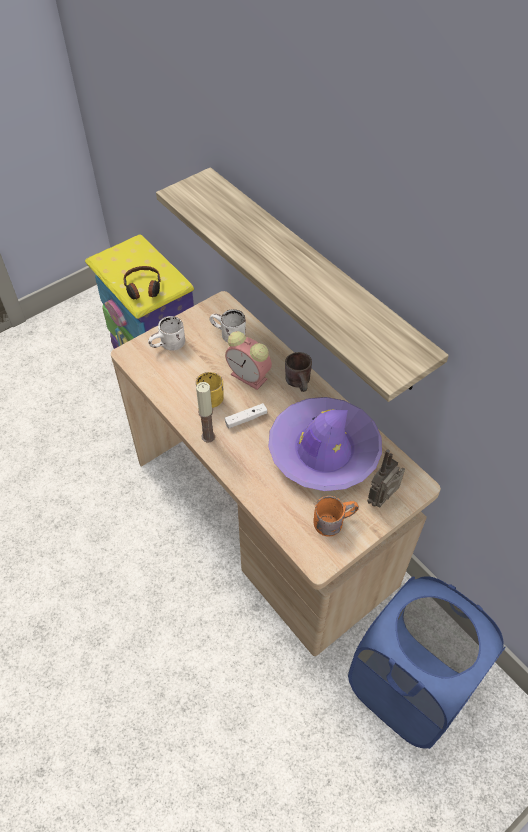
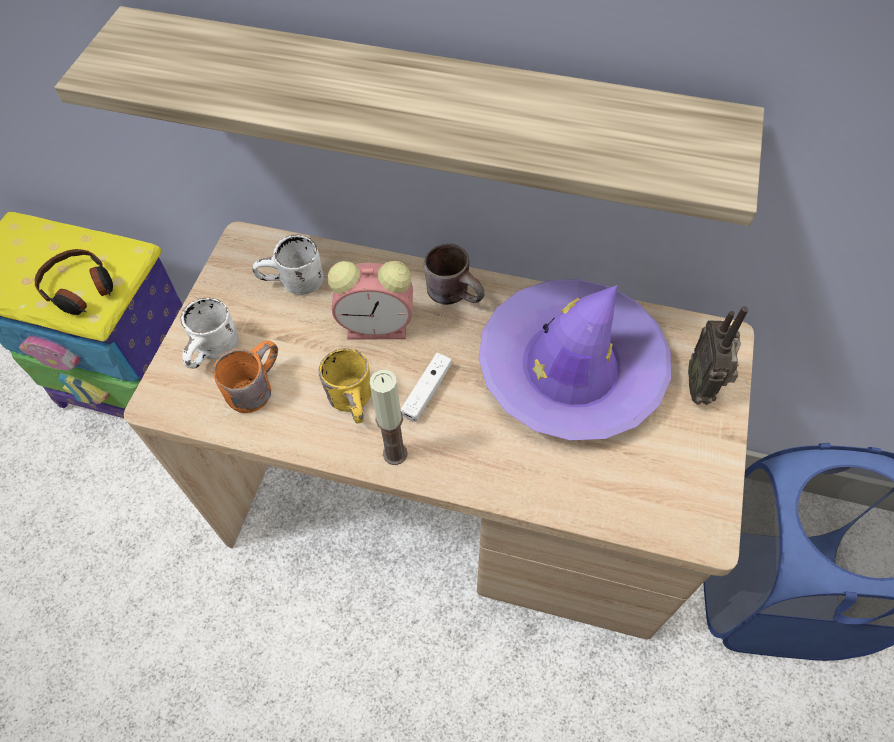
camera: 35 degrees left, 5 degrees up
(332, 520) = (669, 460): orange mug -> orange mug (253, 385)

